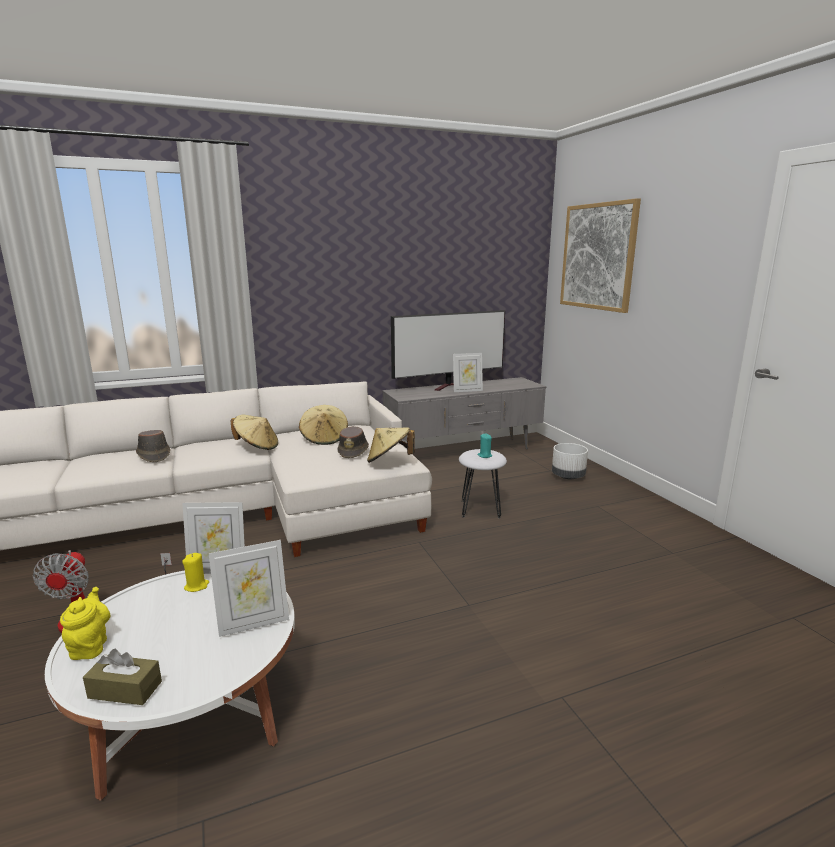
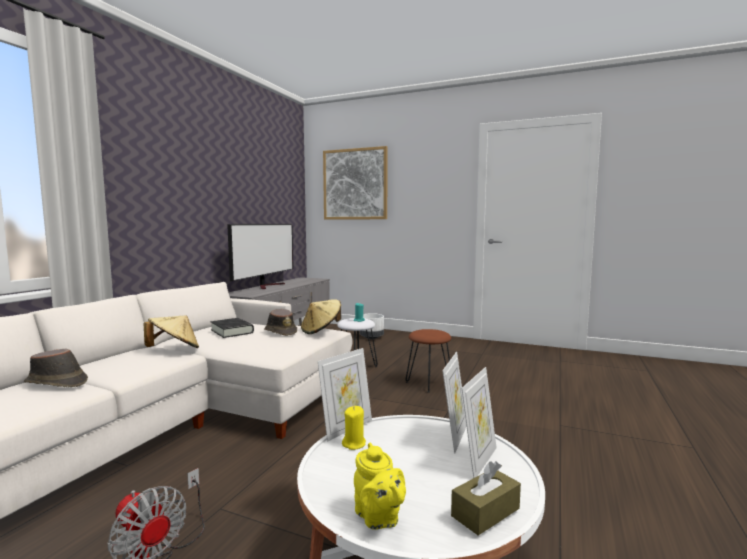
camera: 45 degrees left, 10 degrees down
(90, 646) = (378, 518): yellow teapot -> yellow teapot turned 150 degrees counterclockwise
(324, 438) = (232, 331): beige hat -> black book
(467, 390) = (286, 286): picture frame -> picture frame (478, 461)
(516, 563) = (429, 383): none -> brown stool

